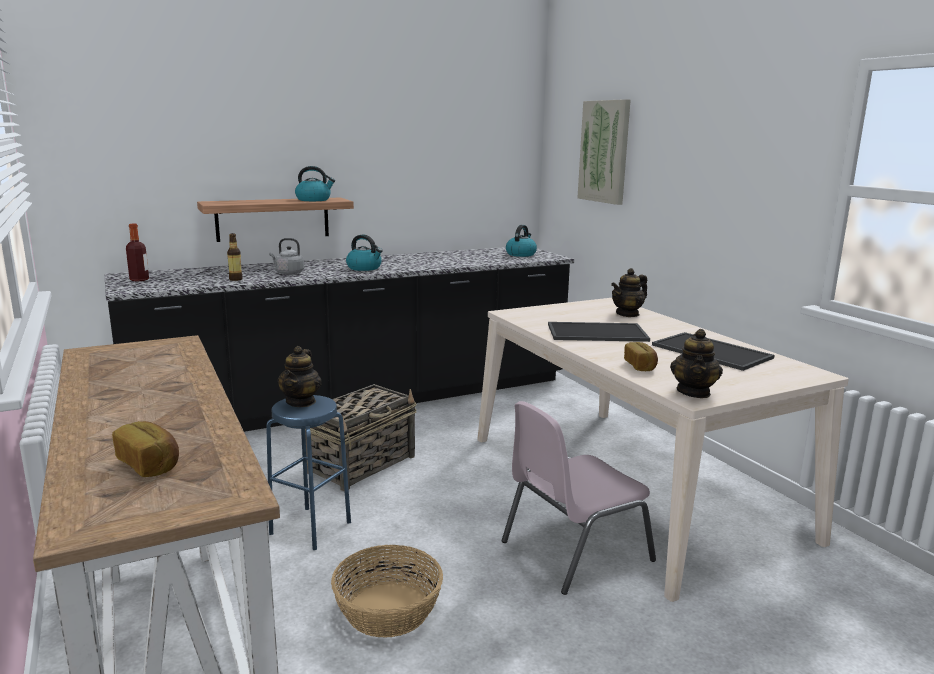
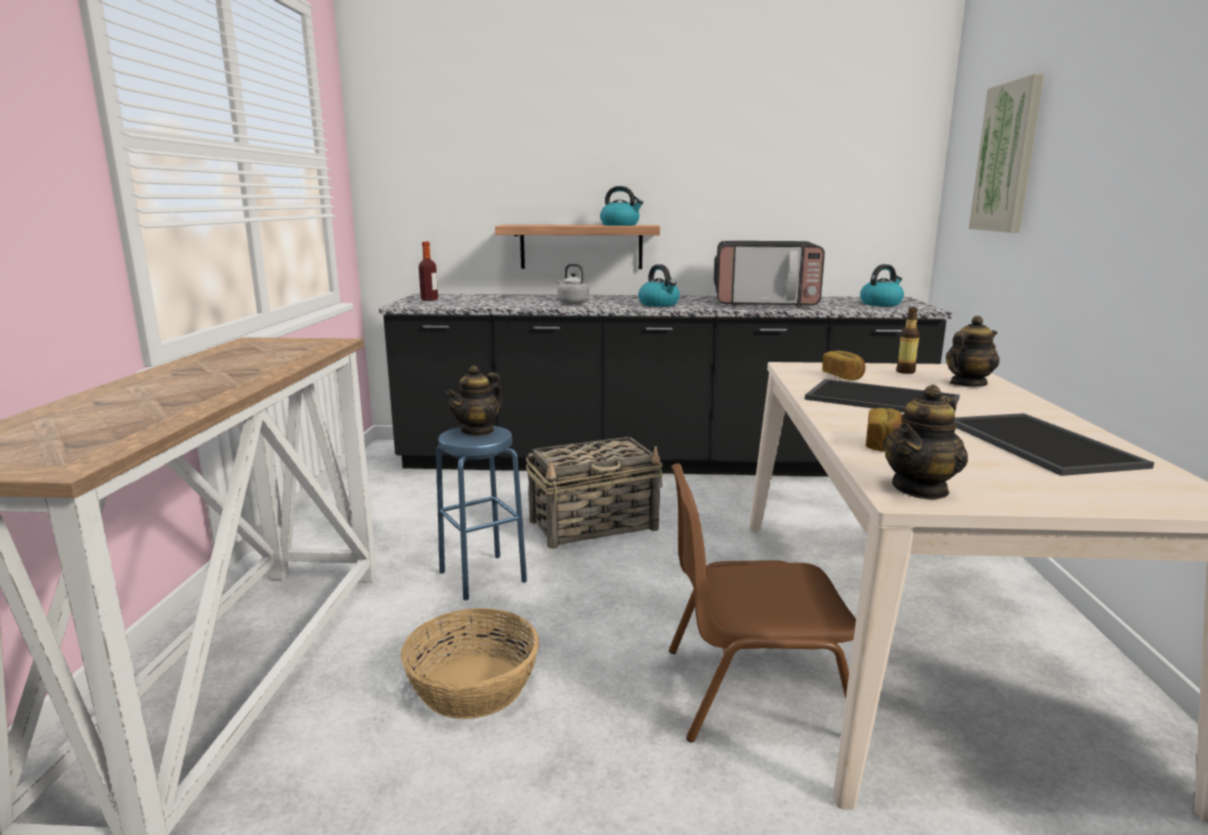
camera: 30 degrees right, 0 degrees up
(150, 464) = (75, 427): bread -> bread (843, 376)
(236, 279) = (511, 304): bottle -> bottle (905, 372)
(441, 259) = (765, 302): none -> microwave
(573, 551) = (752, 690): pink chair -> brown chair
(627, 314) = (967, 384): teapot -> teapot turned 150 degrees clockwise

